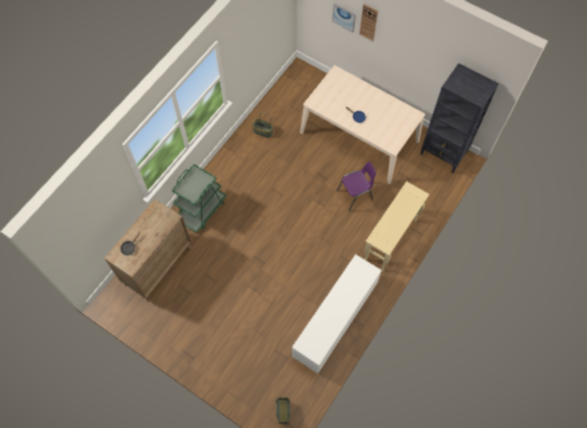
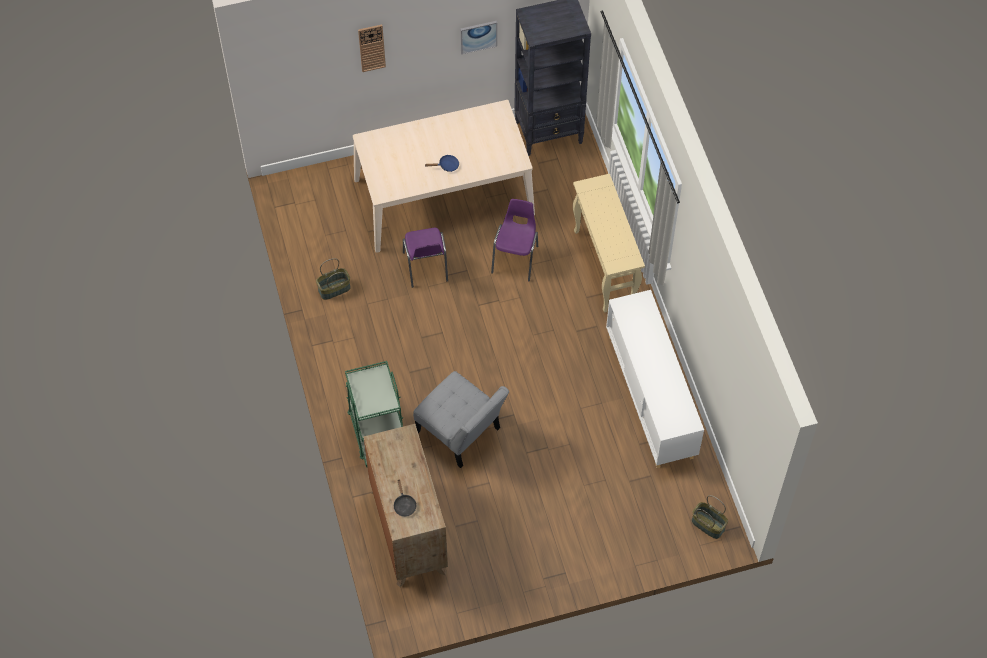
camera: 50 degrees left, 5 degrees down
(233, 247) = (461, 433): none -> grey chair
(311, 160) = (426, 268): none -> purple chair
(344, 17) = (332, 66): picture -> picture (478, 36)

